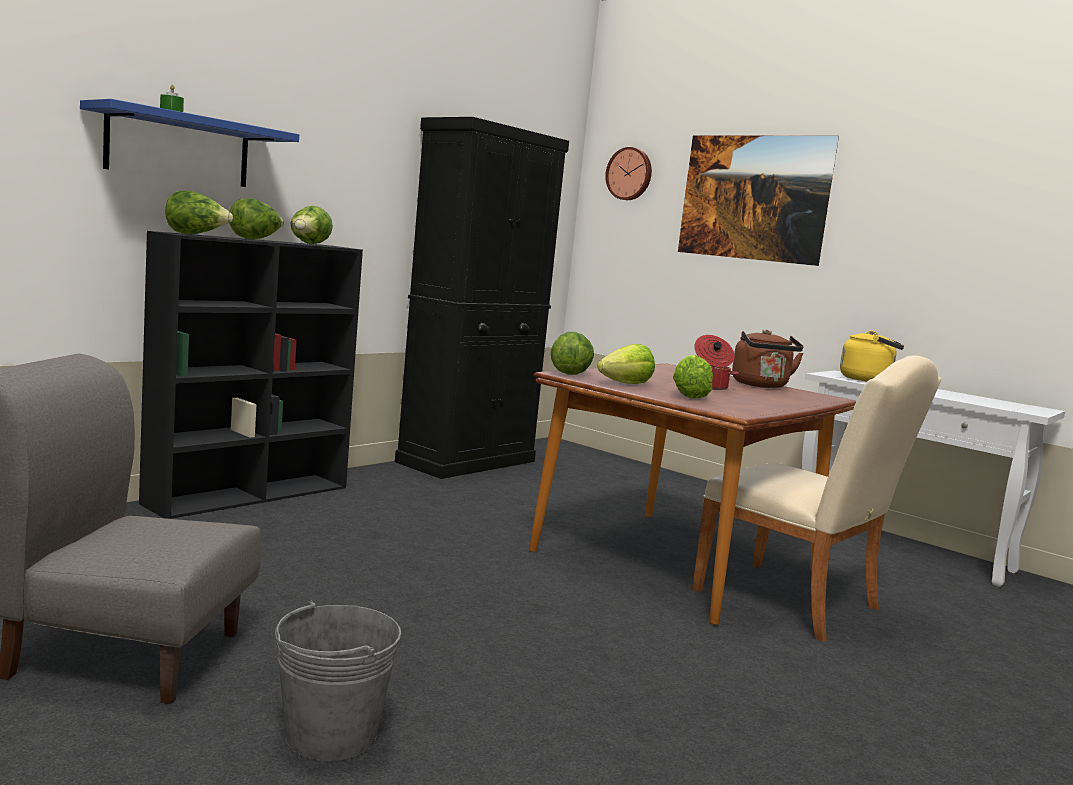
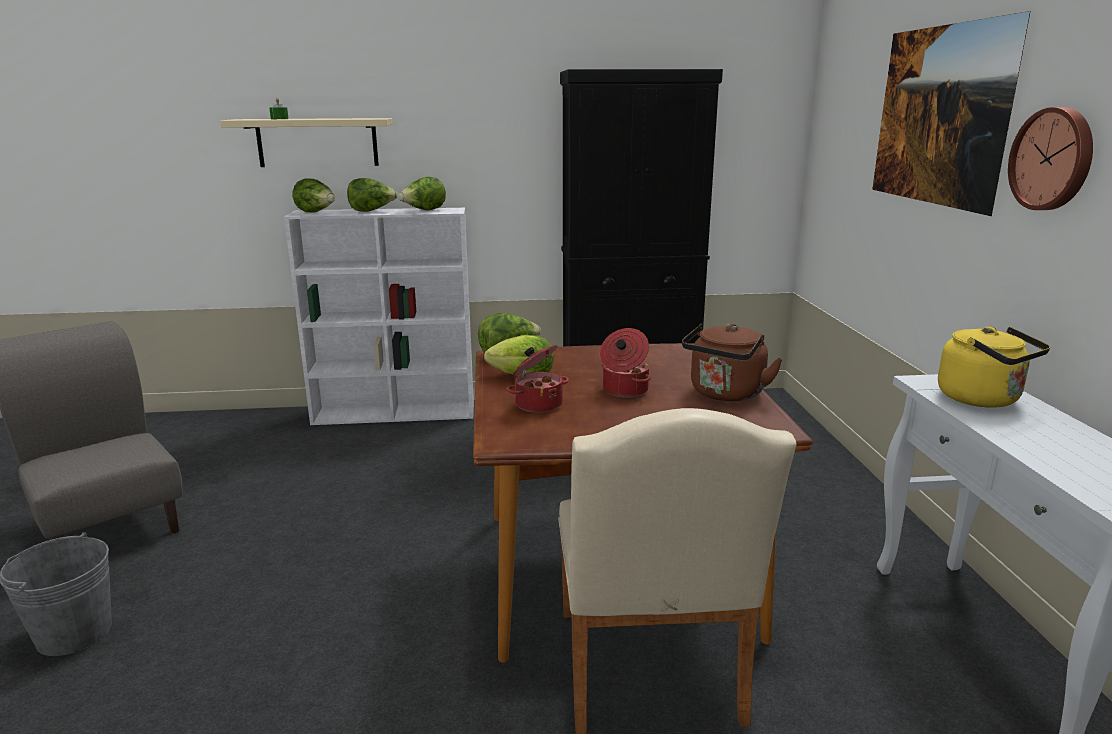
camera: 45 degrees right, 10 degrees up
(179, 148) = (317, 142): blue shelf -> beige shelf
(251, 495) = (396, 413): black bookcase -> white bookcase
(630, 174) = (844, 91): wall clock -> wall clock (1053, 159)
(689, 396) = (538, 404): lettuce -> cooking pot

